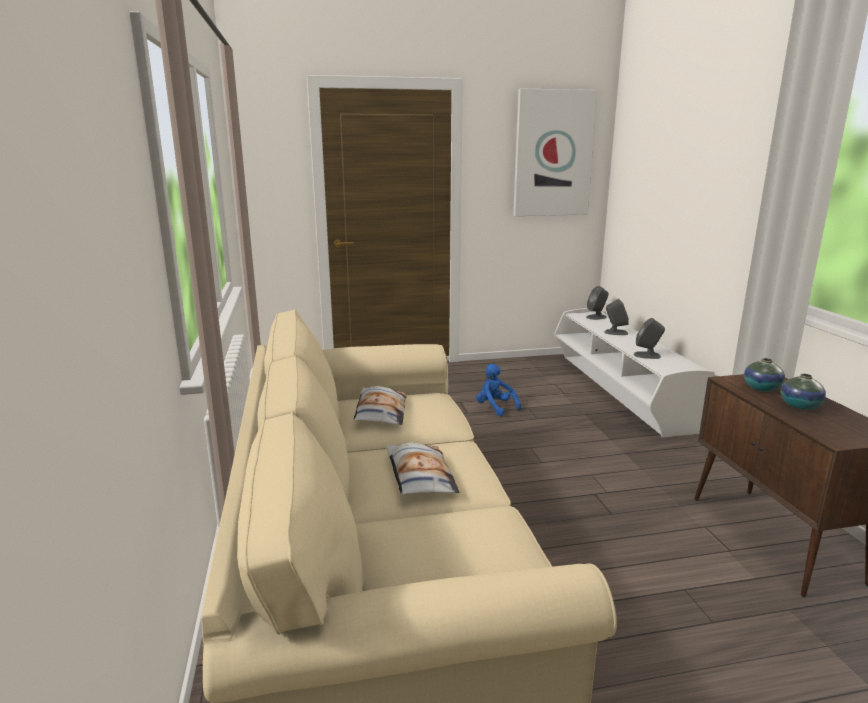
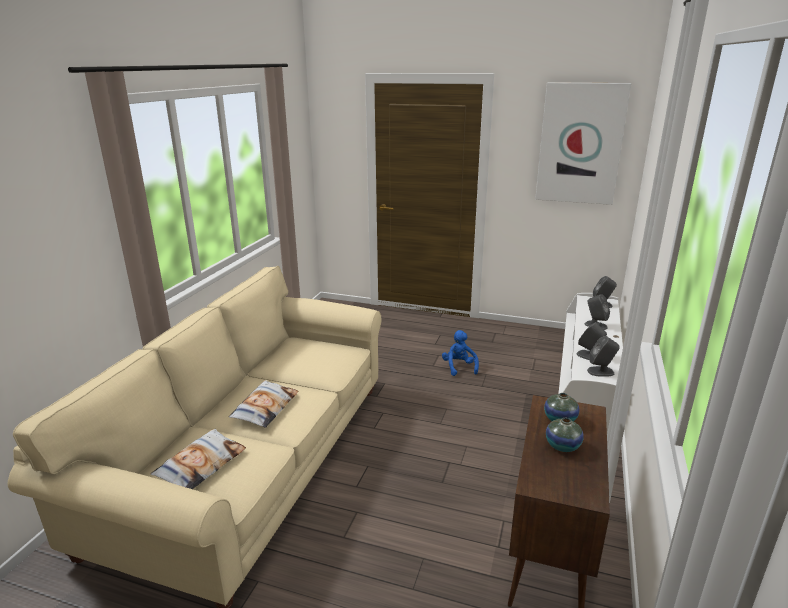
camera: 30 degrees right, 5 degrees up
(380, 412) = (300, 354): pillow -> pillow (201, 465)
(674, 364) = (601, 371): none -> grey speaker

